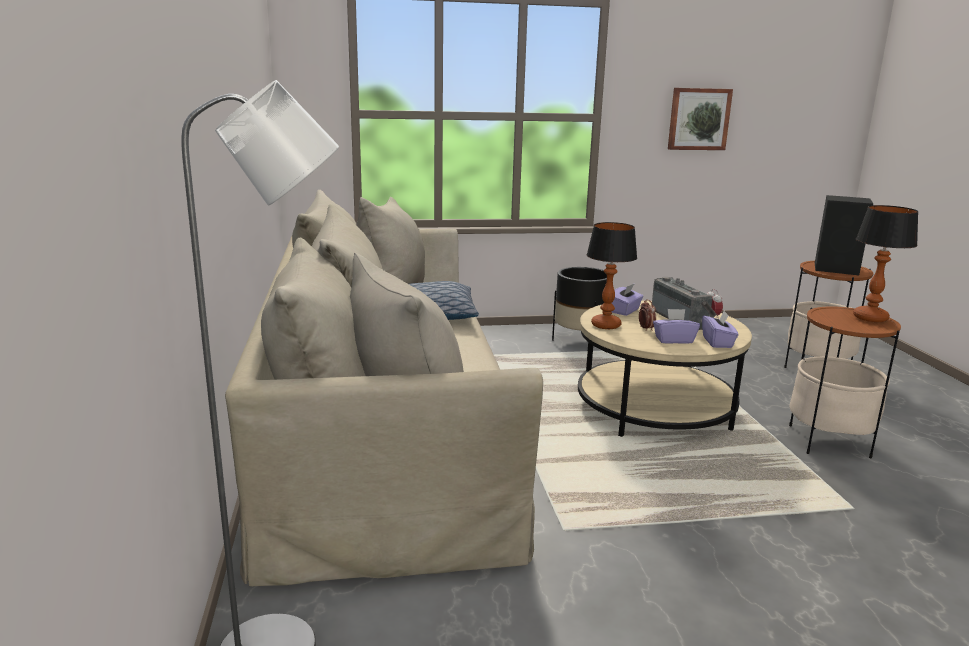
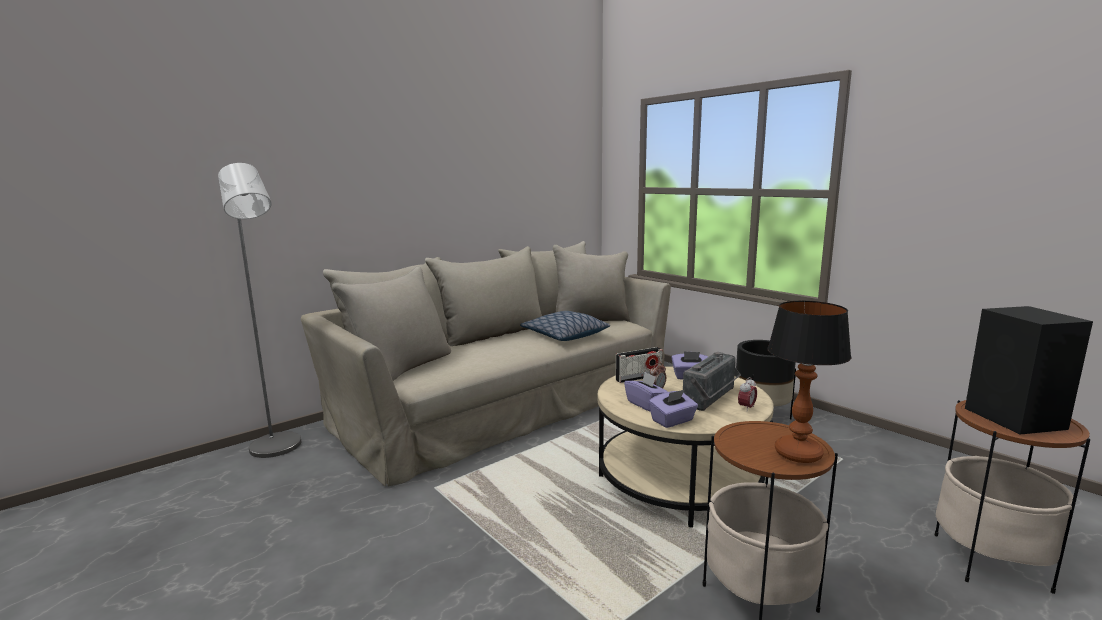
camera: 60 degrees right, 5 degrees down
(605, 325) = (638, 377): table lamp -> radio
(698, 119) = (969, 196): picture -> none

